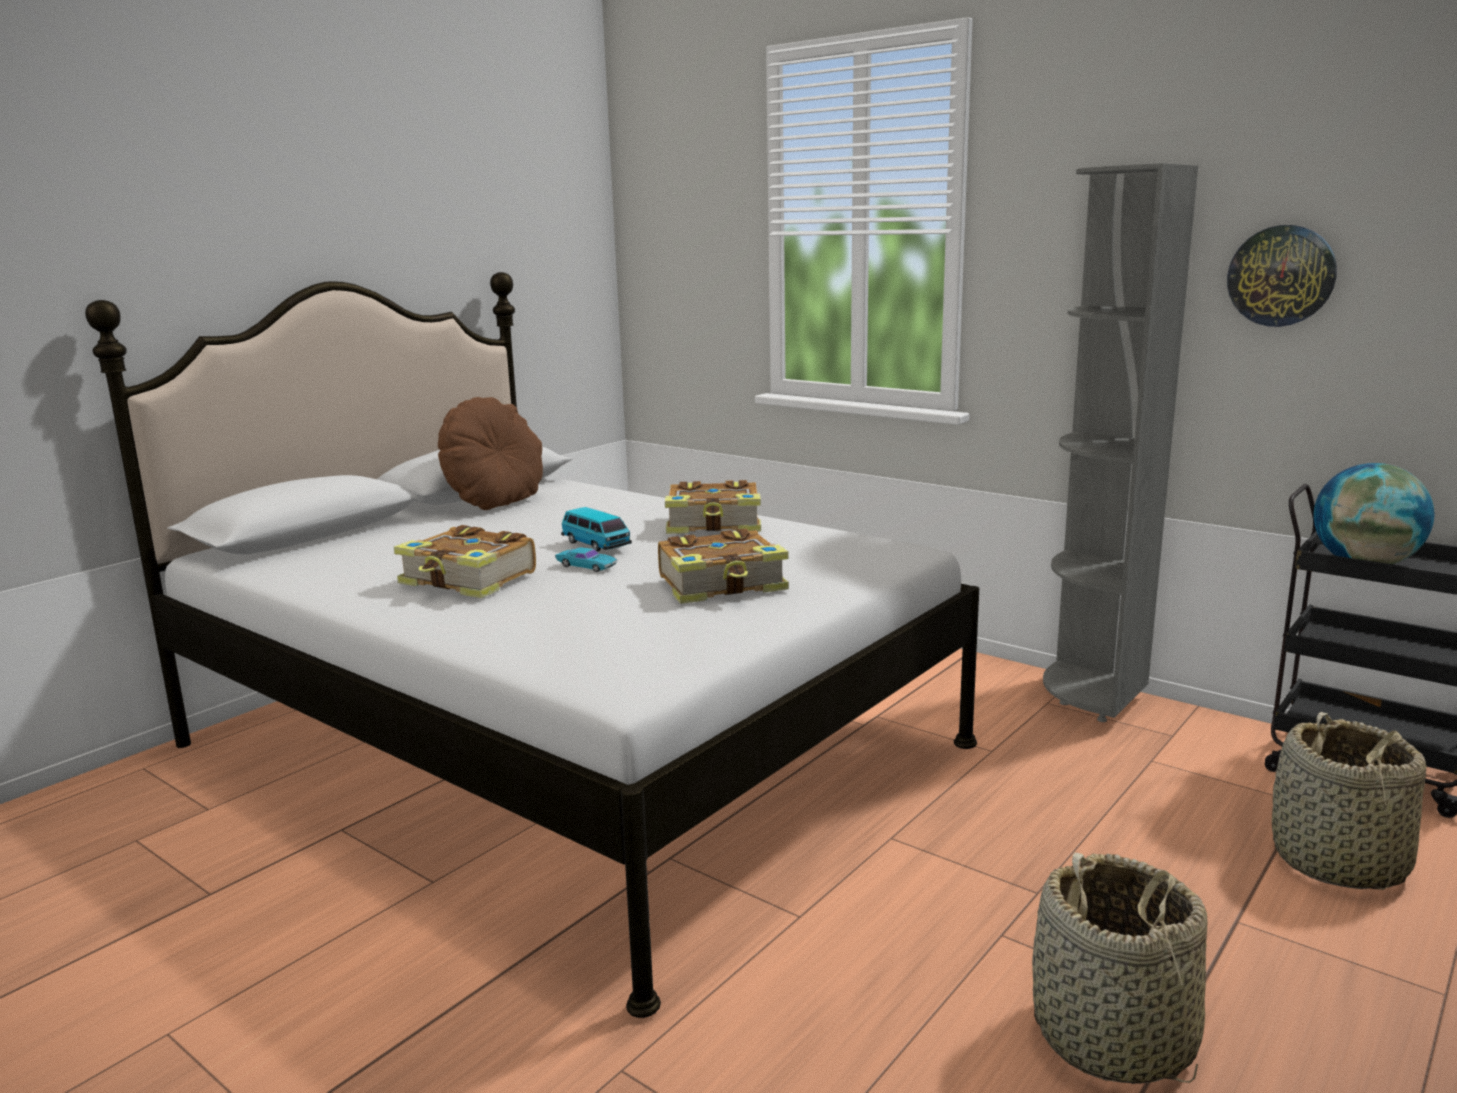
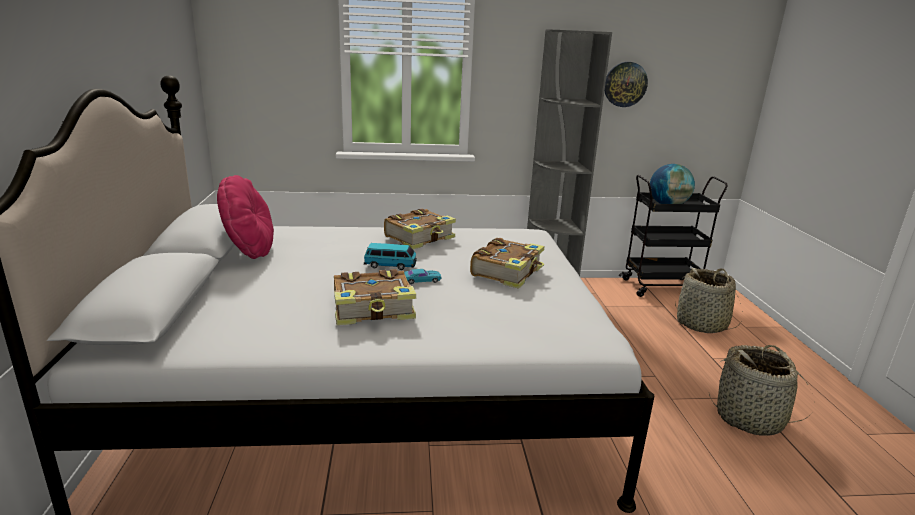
camera: 45 degrees left, 5 degrees up
(495, 504) = (250, 253): brown pillow -> pink pillow

